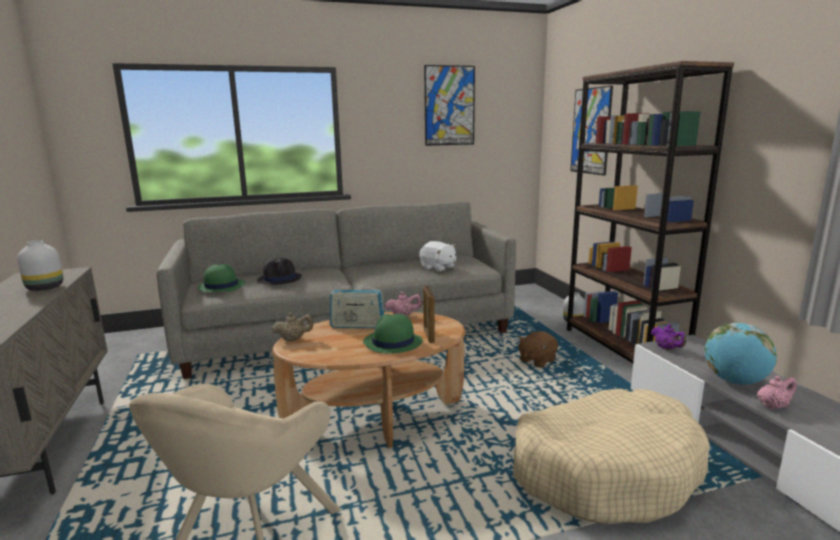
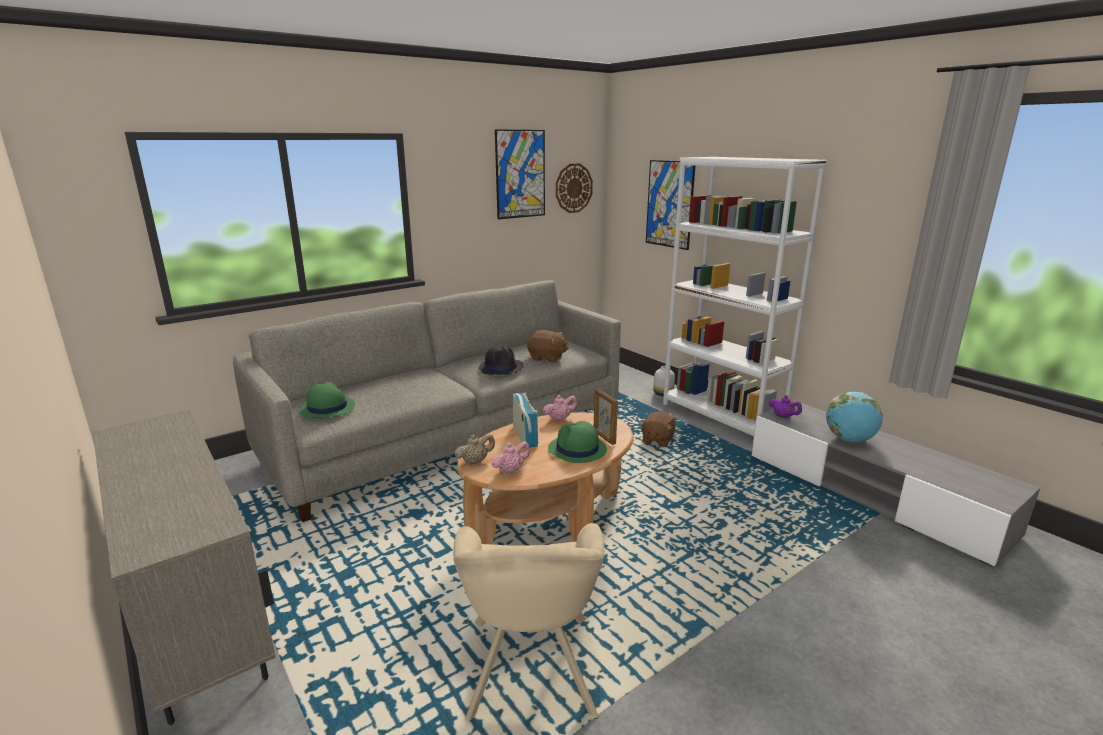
camera: 20 degrees left, 5 degrees up
(45, 288) = (177, 448): white vase -> none
(280, 279) = (390, 391): black hat -> black hat (501, 367)
(357, 325) = (525, 436): radio -> radio turned 90 degrees counterclockwise
(438, 268) = (547, 358): white plush toy -> brown plush toy
(505, 120) = (573, 188): none -> wall clock
(605, 470) = (772, 532): beige dog bed -> none
(622, 348) = (721, 416): brown bookcase -> white bookcase
(773, 406) = (886, 457): pink teapot -> pink teapot (511, 470)

